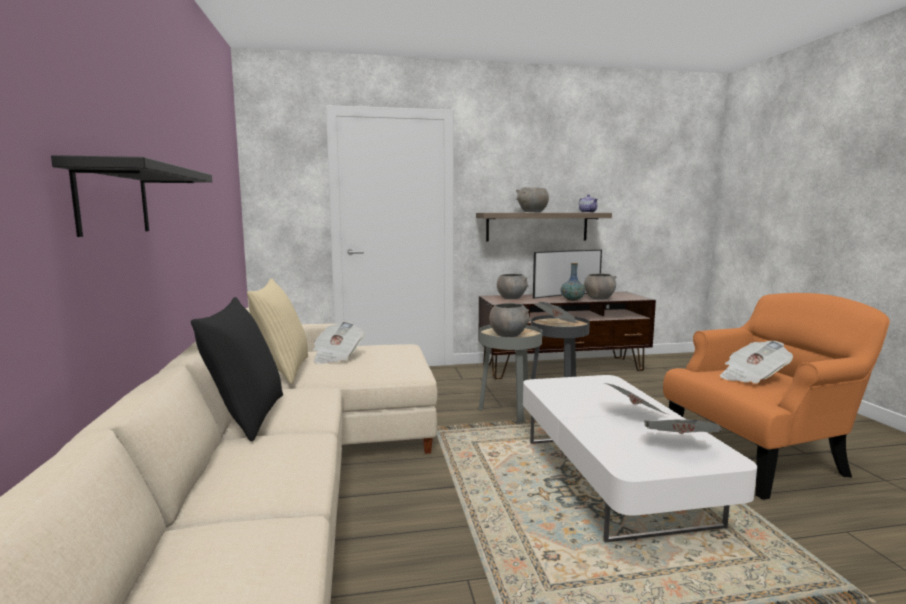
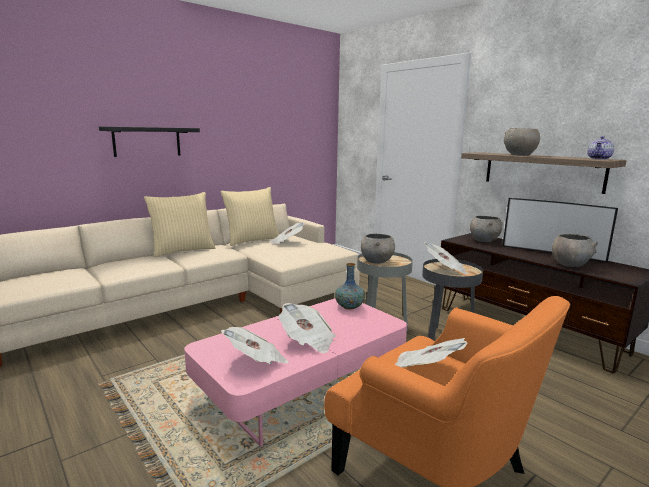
camera: 60 degrees right, 5 degrees up
(246, 417) = (182, 250): black pillow -> beige pillow
(572, 300) = (531, 257): vase -> vase (349, 307)
(613, 479) = (303, 386): white coffee table -> pink coffee table

